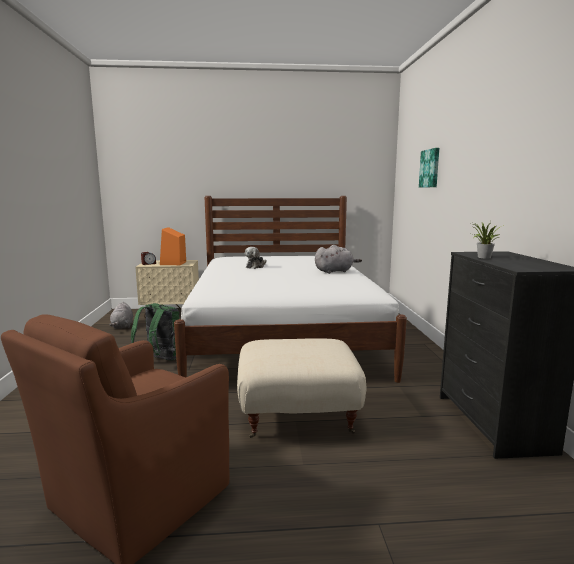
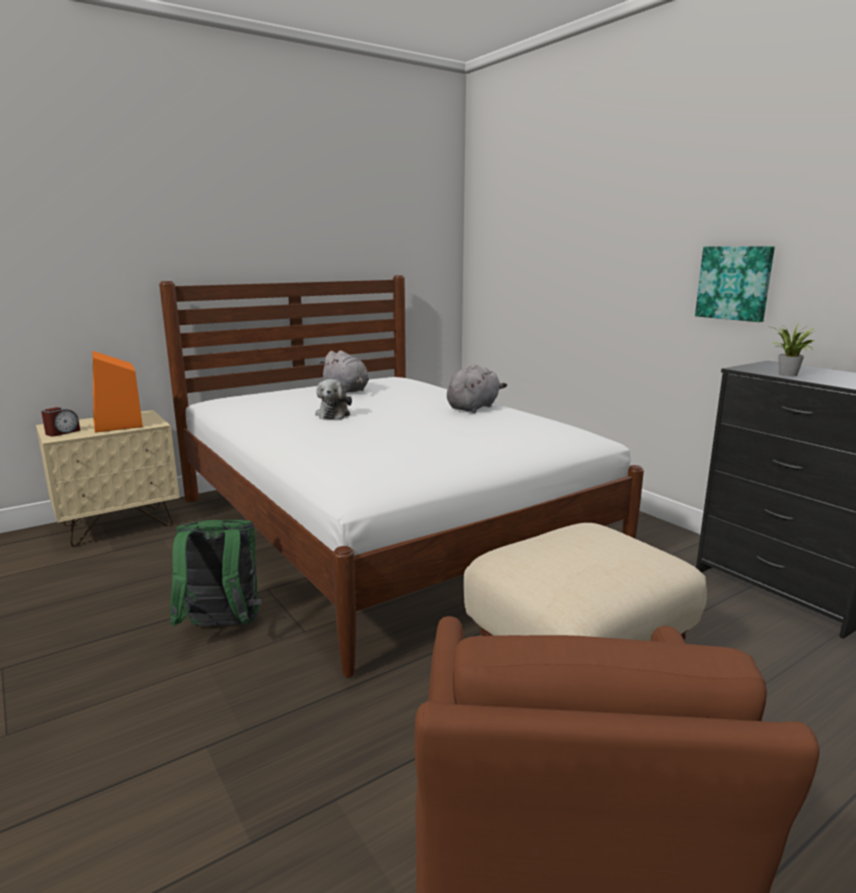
camera: 30 degrees left, 5 degrees up
(122, 326) = (41, 576): grey plush toy -> grey plush toy (347, 391)
(430, 168) = (564, 235): picture -> picture (734, 283)

